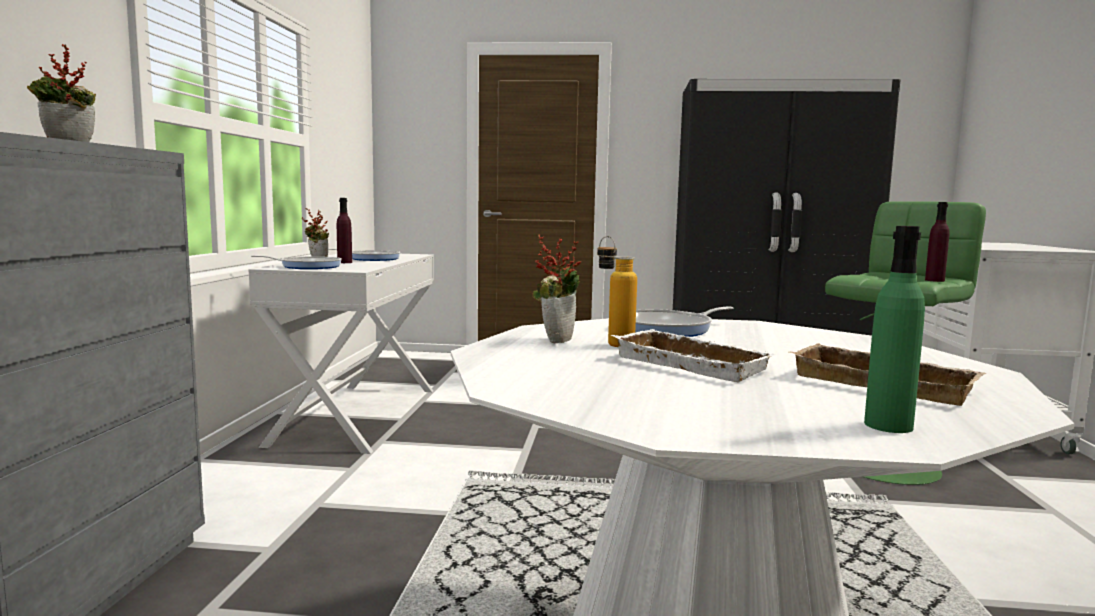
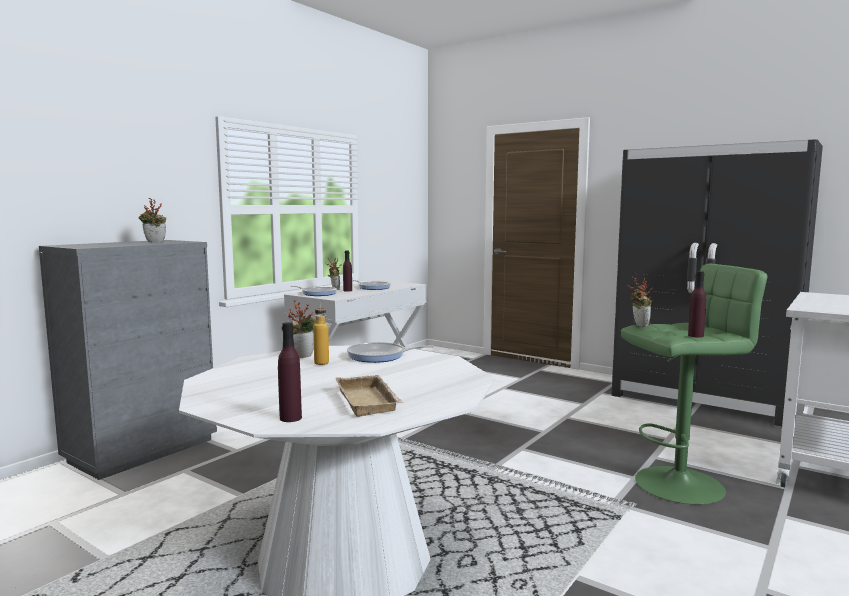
camera: 30 degrees right, 0 degrees up
(695, 364) = (318, 378): white tray -> none
(848, 275) = (638, 325): none -> potted plant
(888, 425) = (290, 418): green bottle -> purple bottle

